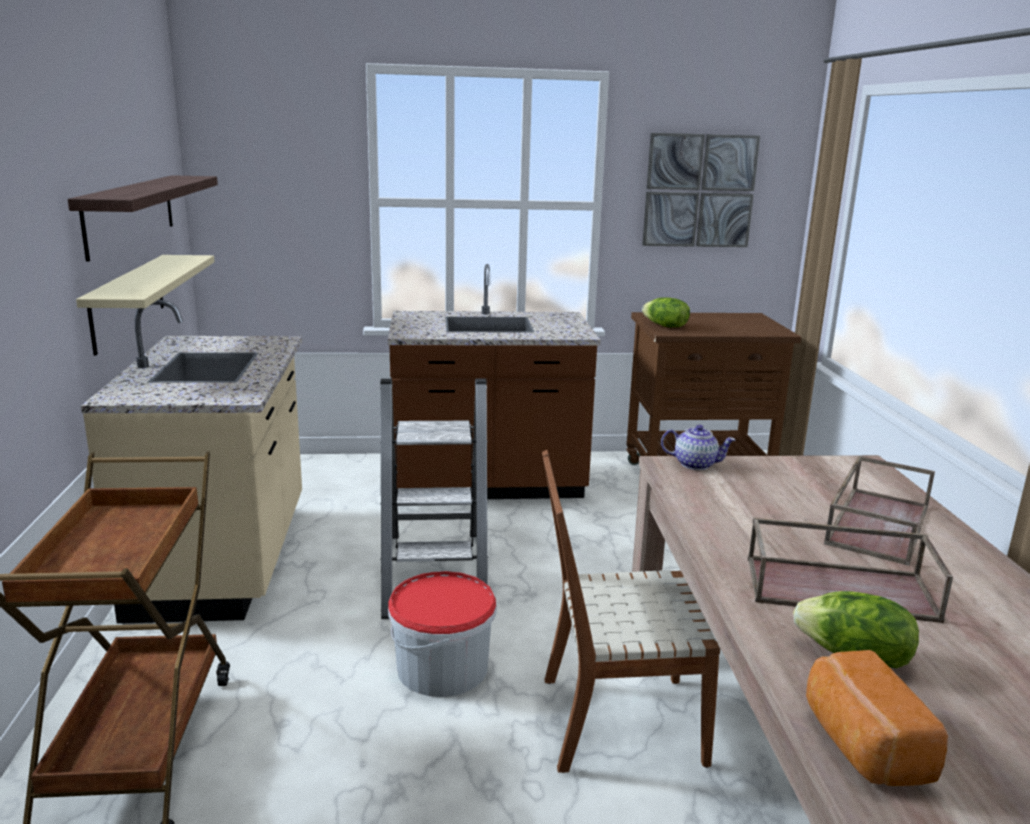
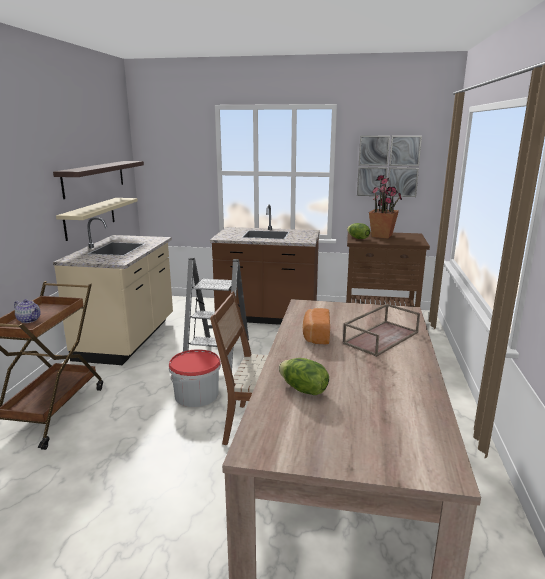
camera: 15 degrees right, 0 degrees up
(695, 464) = (315, 304): teapot -> teapot (29, 320)
(702, 320) = (382, 236): none -> potted plant
(841, 588) = (329, 362): brown tray -> none
(860, 745) = (267, 422): bread -> bread (315, 336)

